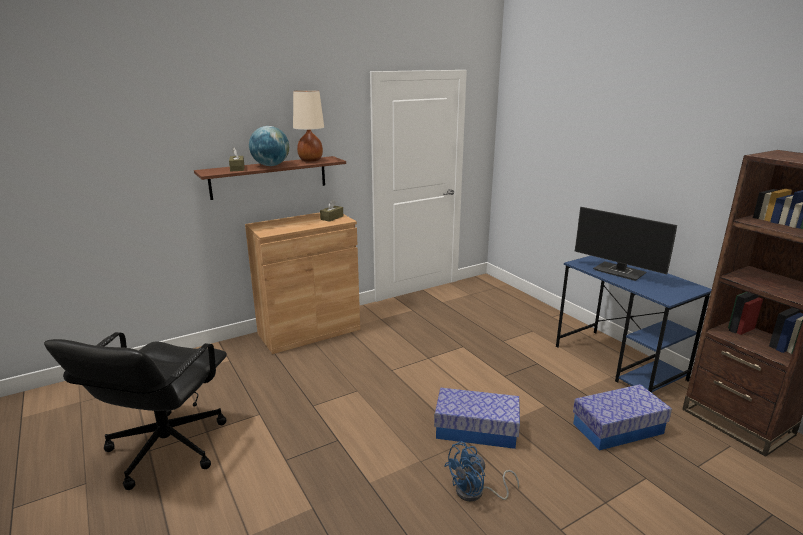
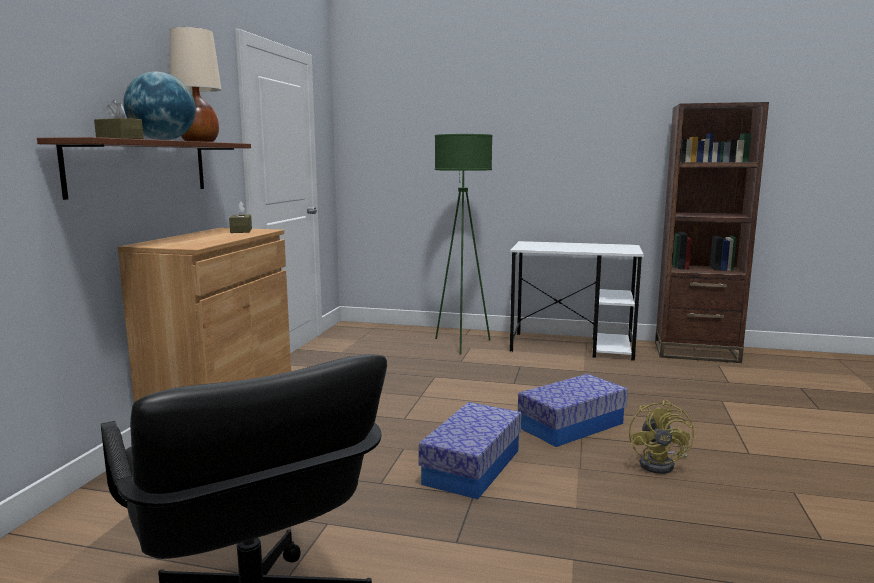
camera: 45 degrees left, 10 degrees down
(476, 493) = (662, 464): blue fan -> yellow fan
(531, 325) = (461, 344): none -> green floor lamp
(618, 428) = (652, 382): storage box -> storage box (472, 466)
(619, 363) = (573, 346): blue desk -> white desk
(620, 272) = (563, 247): monitor -> none

